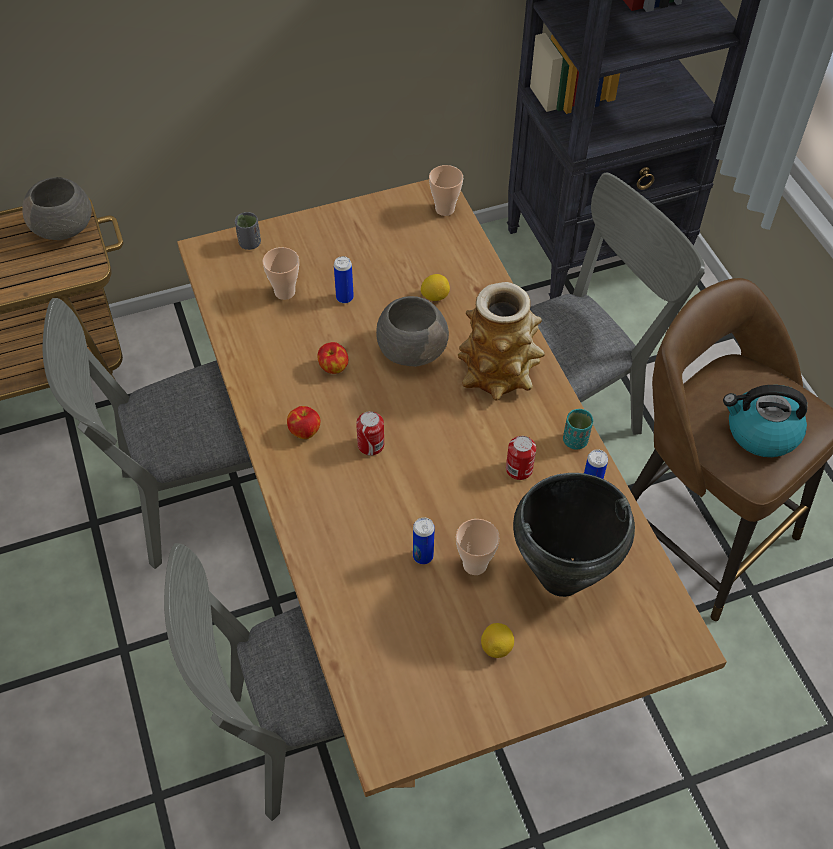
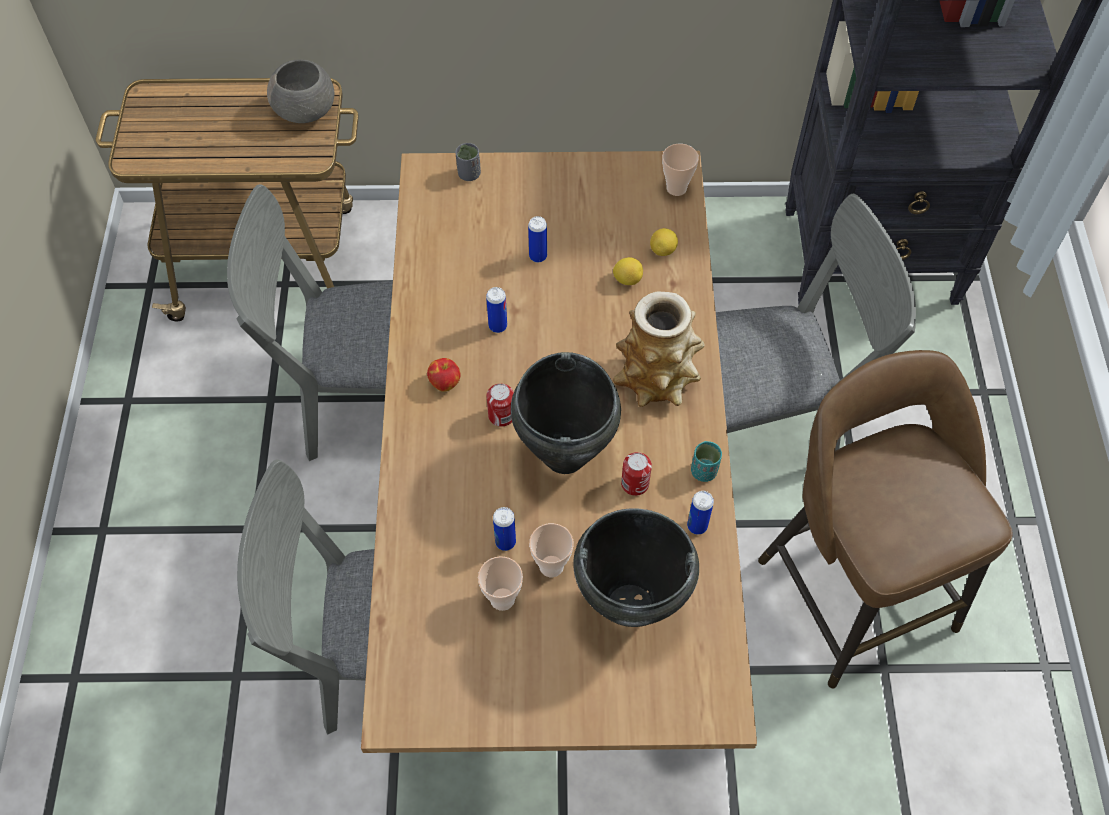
camera: 20 degrees right, 5 degrees up
(284, 292) = (482, 234): cup -> cup (502, 599)
(333, 368) = (498, 326): apple -> can
(411, 349) = (581, 328): grey bowl -> none
(444, 464) = (564, 456): none -> black cooking pot
(496, 647) = (538, 653): lemon -> lemon (663, 250)
(760, 432) = (910, 518): kettle -> none

